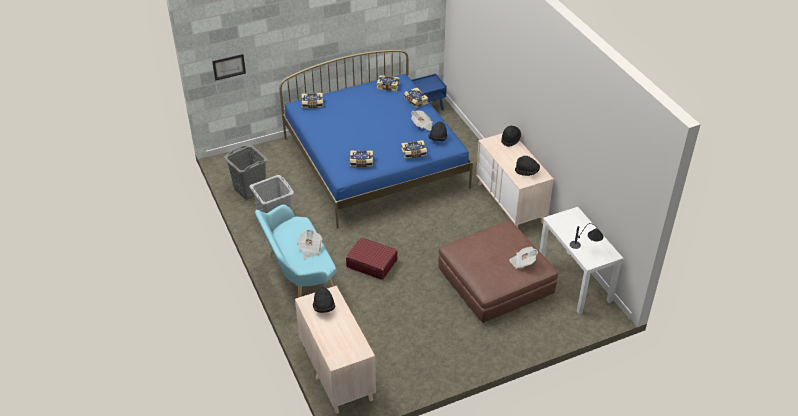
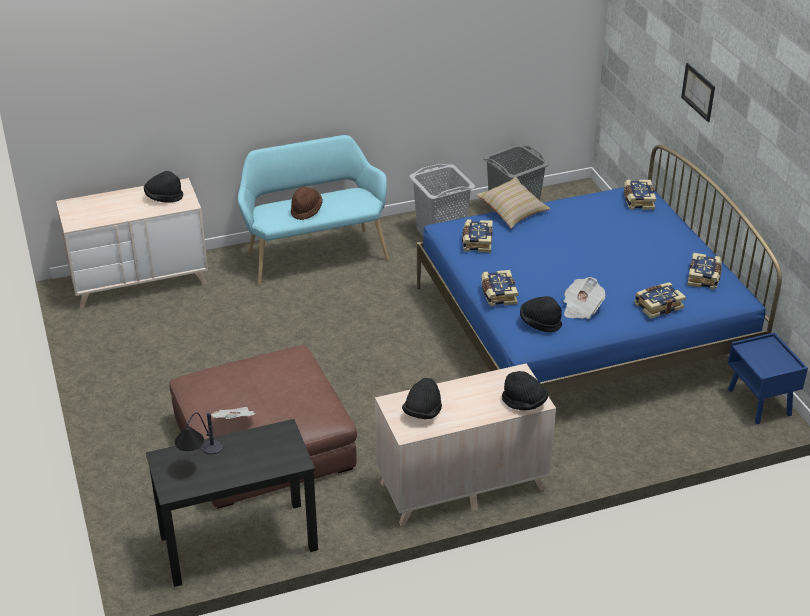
camera: 95 degrees right, 5 degrees down
(229, 67) = (628, 65): picture -> picture (698, 92)
(310, 249) = (306, 211): newspaper -> brown hat
(326, 150) = (512, 212): none -> beige pillow
(371, 263) = (333, 317): red suitcase -> none
(574, 281) = (238, 543): white desk -> black desk

